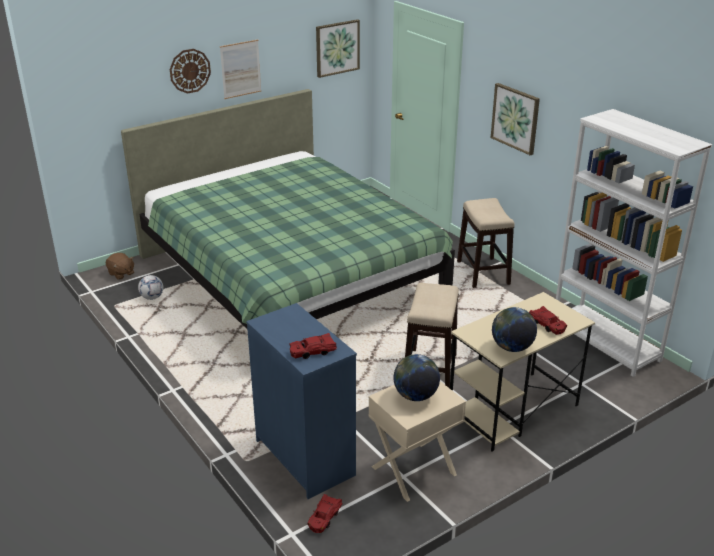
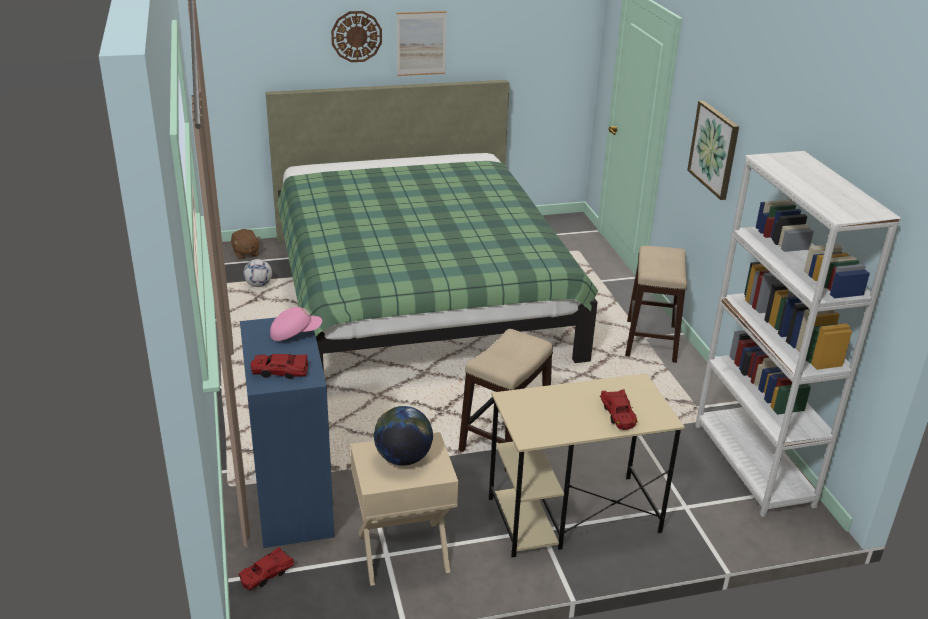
camera: 20 degrees right, 0 degrees up
(298, 320) = (295, 333): none -> pink cap
(337, 48) = (552, 35): picture -> none
(512, 348) = (550, 431): globe -> none

